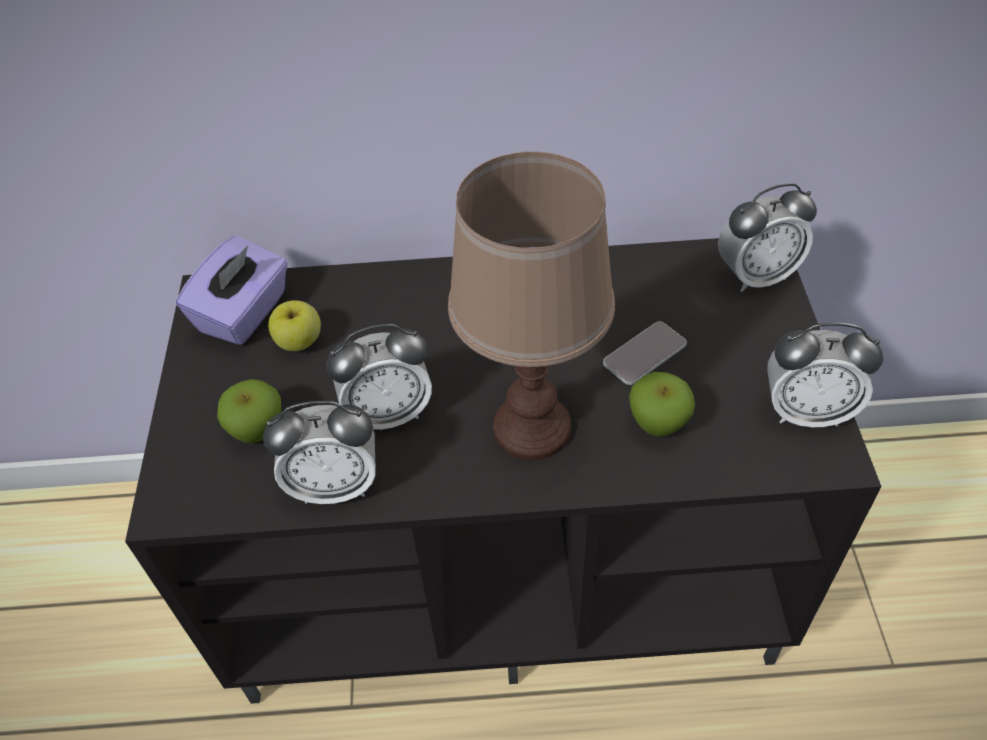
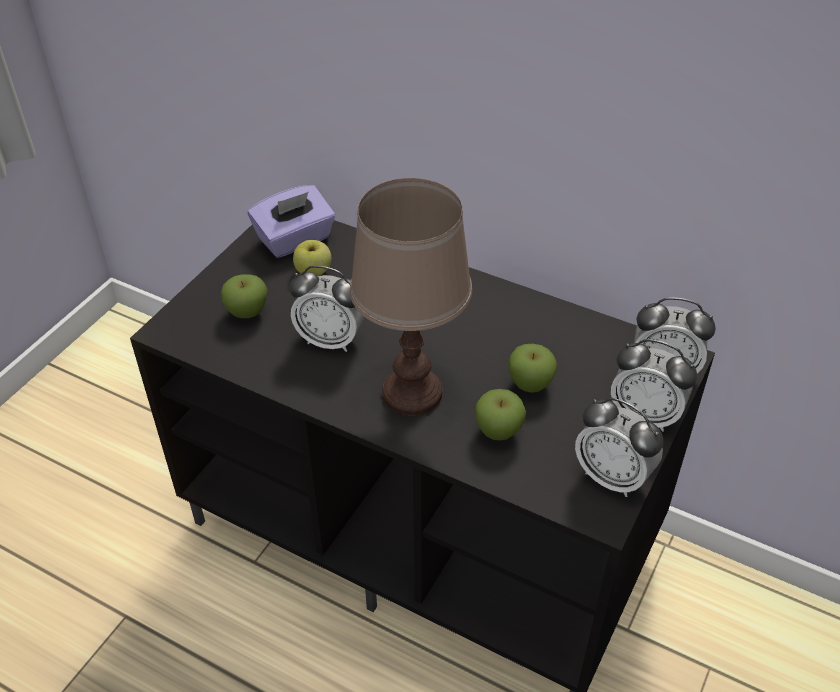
camera: 30 degrees right, 5 degrees down
(335, 486) = (265, 366): alarm clock -> alarm clock (645, 415)
(644, 354) = (530, 384): phone -> apple

